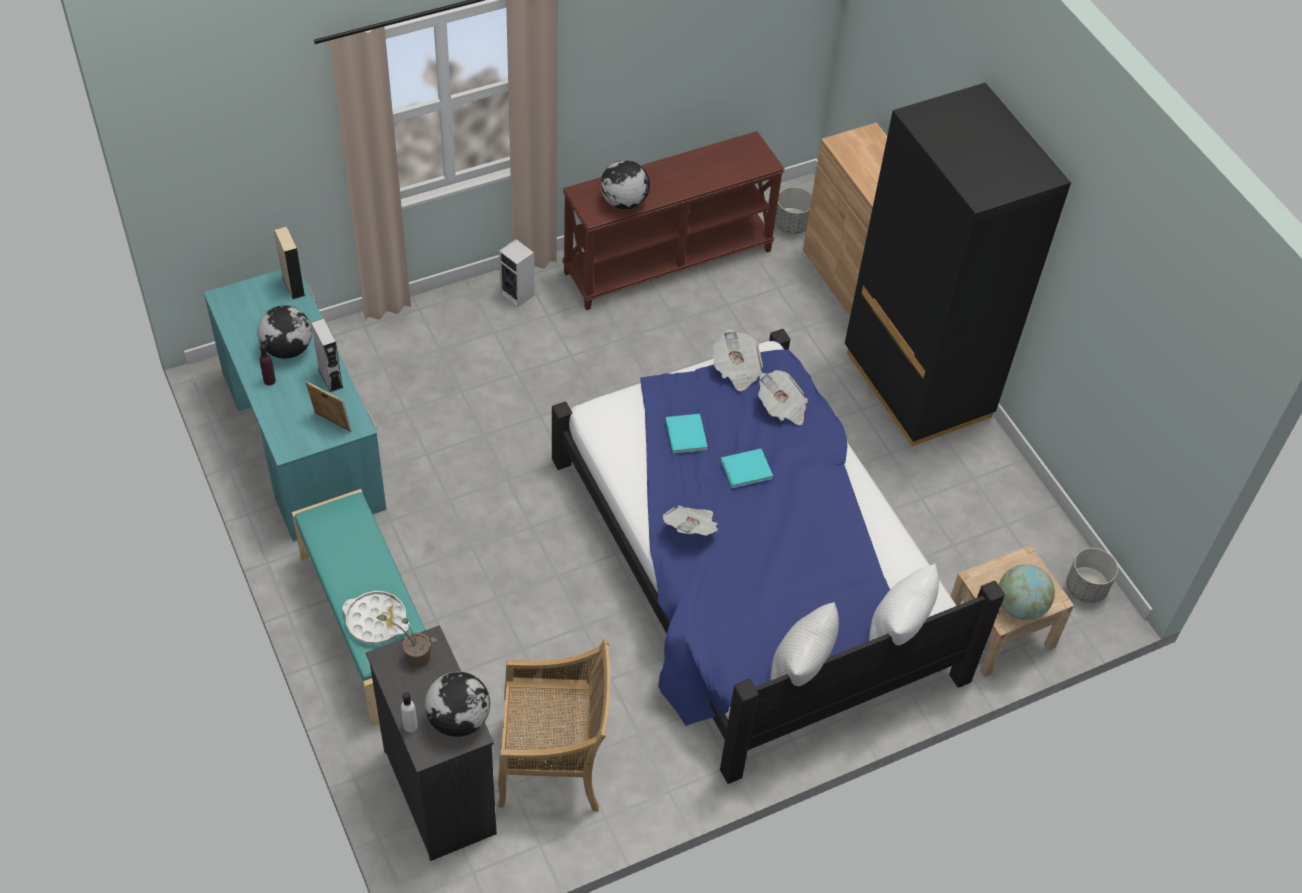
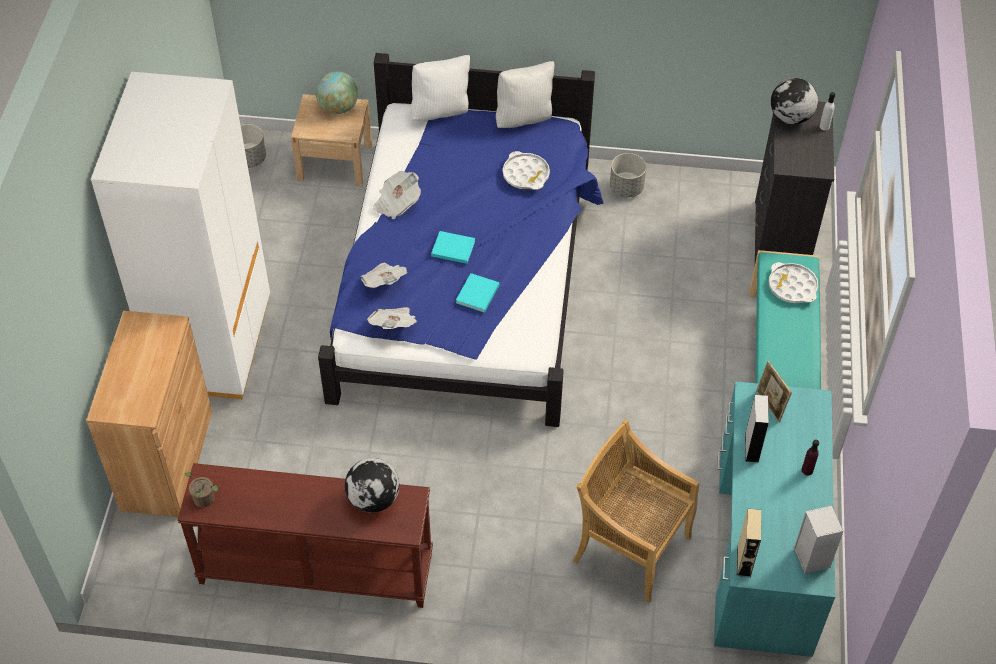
camera: 145 degrees left, 0 degrees up
(287, 348) = (777, 495): globe -> none
(414, 655) = (801, 163): potted plant -> potted plant (205, 500)
(518, 294) = (482, 604): speaker -> speaker (810, 557)
(553, 763) = (693, 222): beige chair -> beige chair (630, 547)
(691, 529) = (527, 227): newspaper -> newspaper (397, 203)
(740, 592) = (526, 174): none -> white tray
(791, 225) = (167, 550): grey planter -> grey planter (626, 188)
(917, 385) = (214, 345): black wardrobe -> white wardrobe

